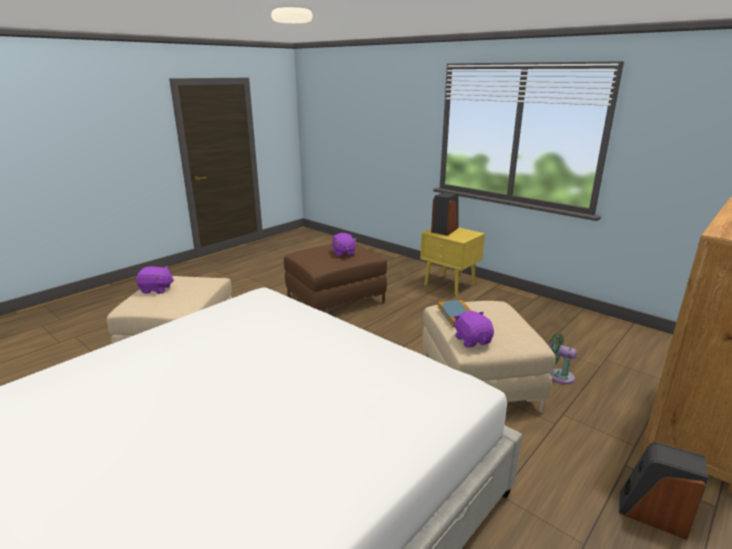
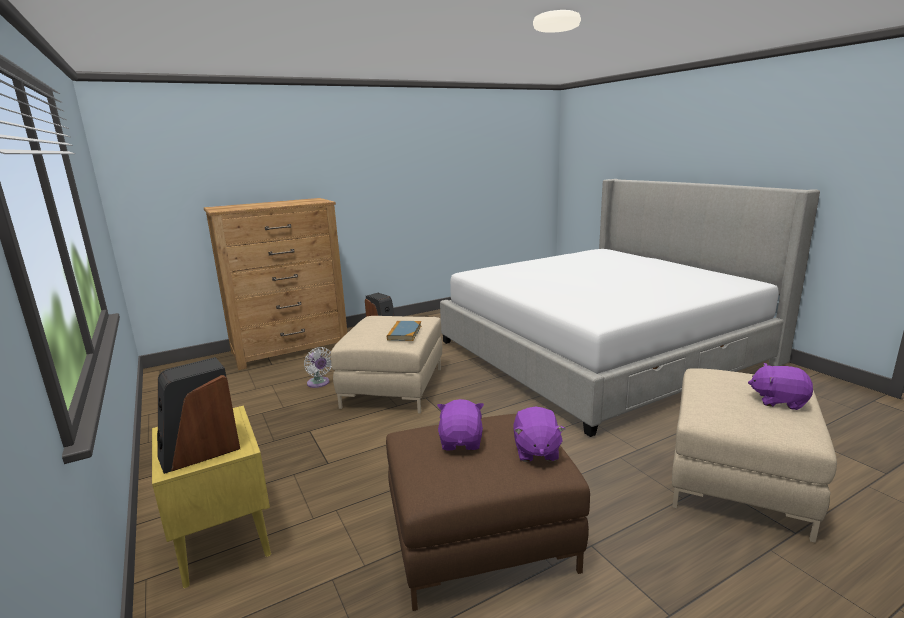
camera: 160 degrees left, 5 degrees down
(472, 340) = (417, 320): purple plush toy -> purple plush toy (536, 451)
(558, 375) = (319, 383): green fan -> white fan

